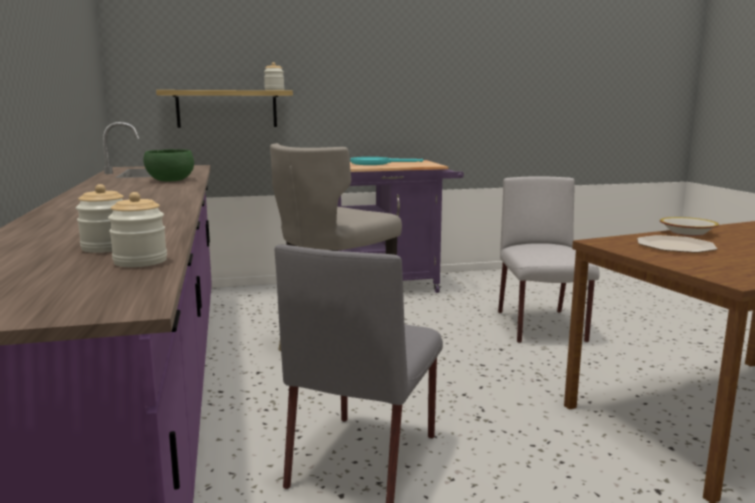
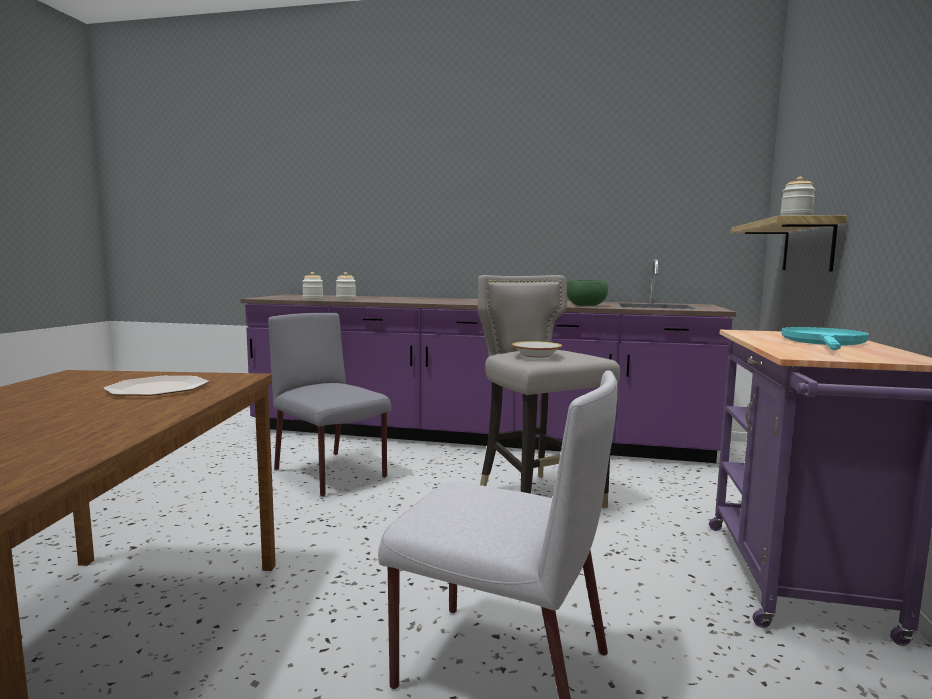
camera: 115 degrees right, 5 degrees down
(688, 233) = (164, 411): bowl -> bowl (536, 355)

